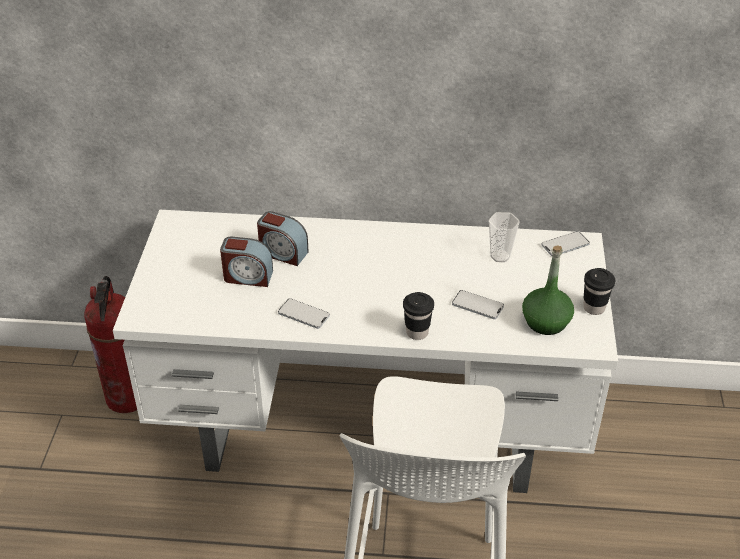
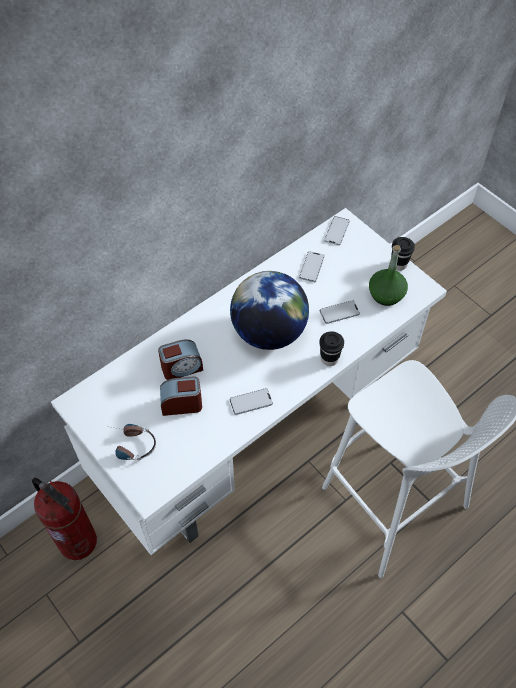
camera: 45 degrees left, 15 degrees up
(171, 275) = (129, 445): none -> headphones
(247, 276) = (182, 404): alarm clock -> alarm clock turned 150 degrees counterclockwise
(391, 277) = (269, 332): none -> globe
(500, 256) = (311, 267): cup -> phone

